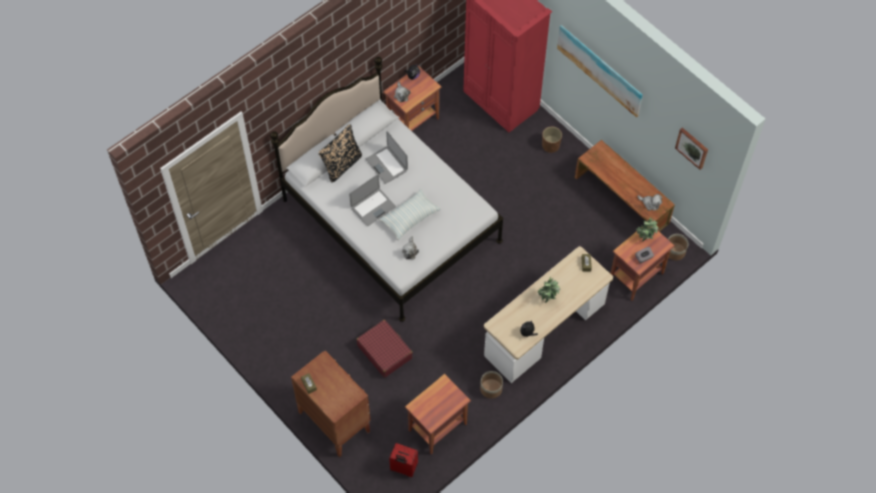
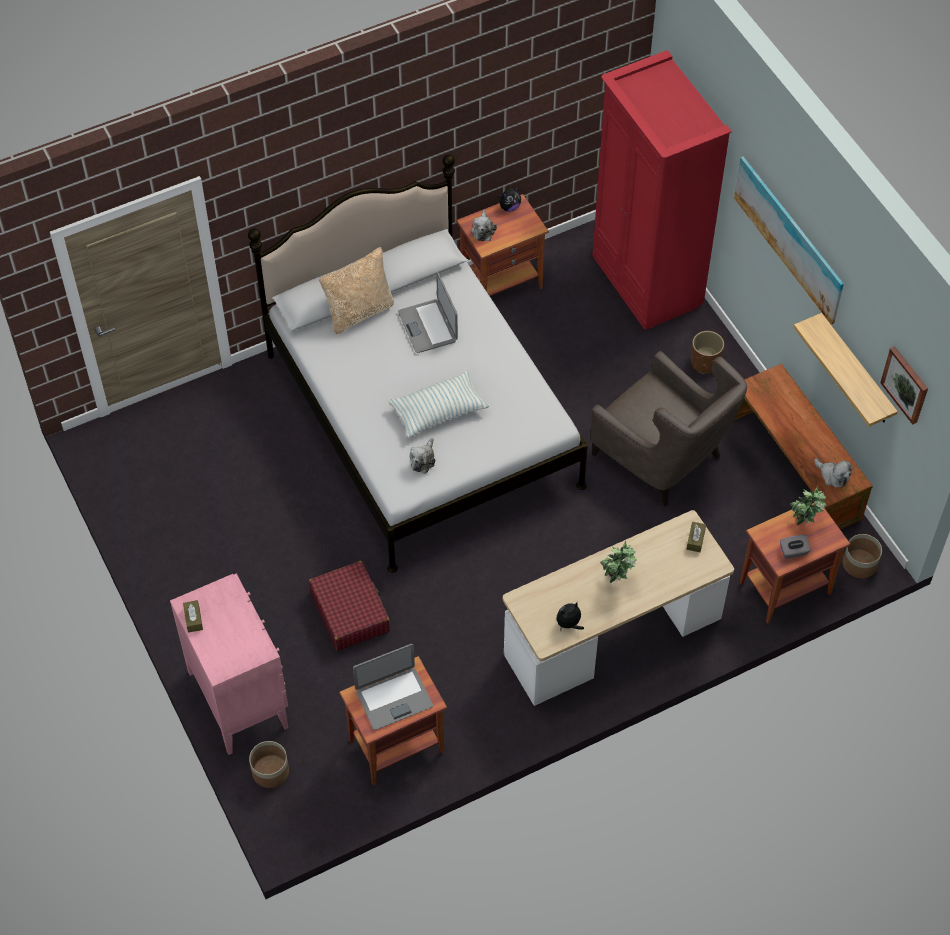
camera: 15 degrees right, 5 degrees down
(335, 421) = (239, 698): brown dresser -> pink dresser
(342, 165) = (360, 313): black pillow -> beige pillow
(373, 207) = (386, 383): laptop -> laptop (393, 698)
(403, 468) = (322, 796): red suitcase -> none
(491, 388) = (499, 707): planter -> planter (270, 771)
(542, 212) = (662, 458): none -> grey armchair
(656, 141) = (856, 371): none -> shelf

